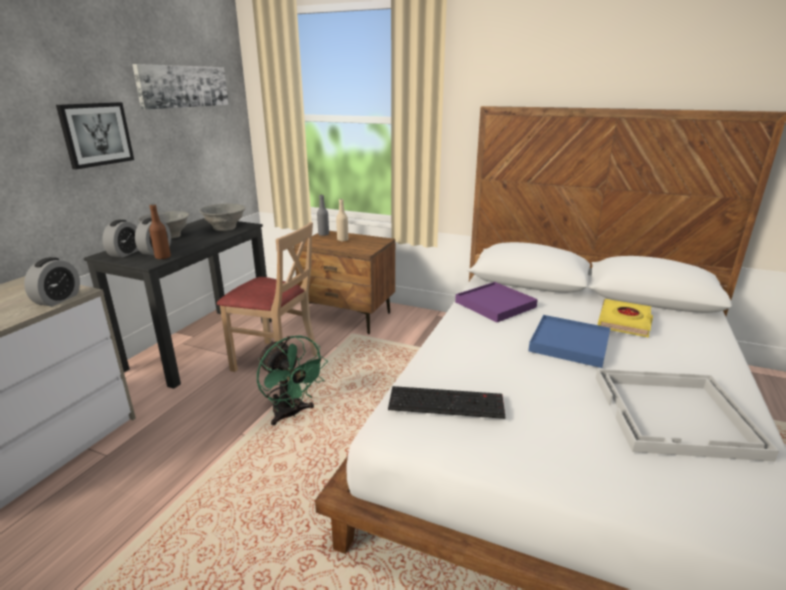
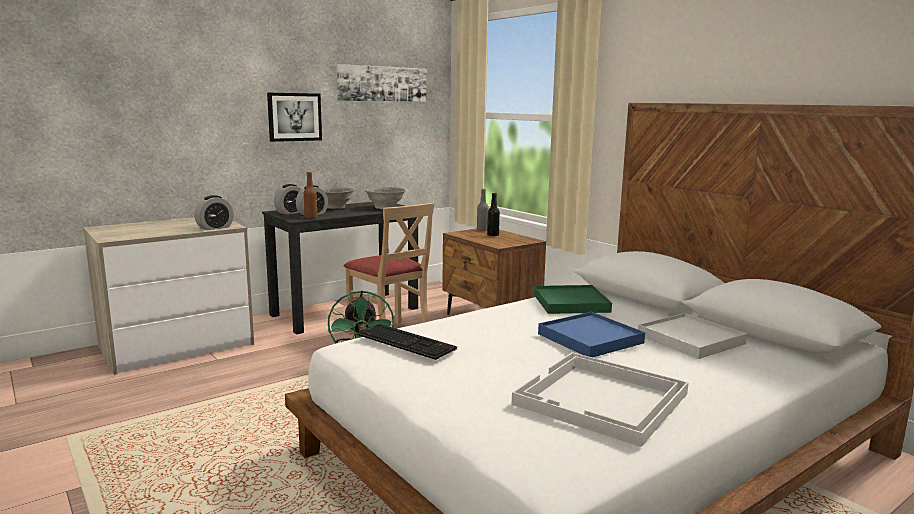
camera: 30 degrees right, 10 degrees down
(342, 240) = (493, 235): beige bottle -> black bottle
(495, 305) = (570, 303): purple tray -> green tray
(624, 322) = (691, 339): yellow book -> white tray

